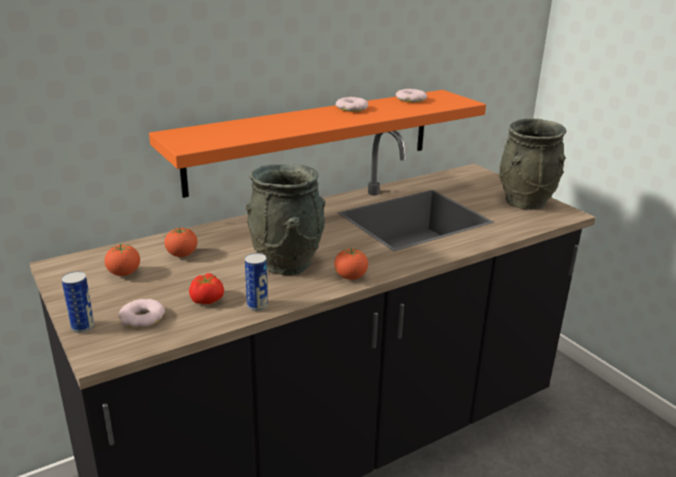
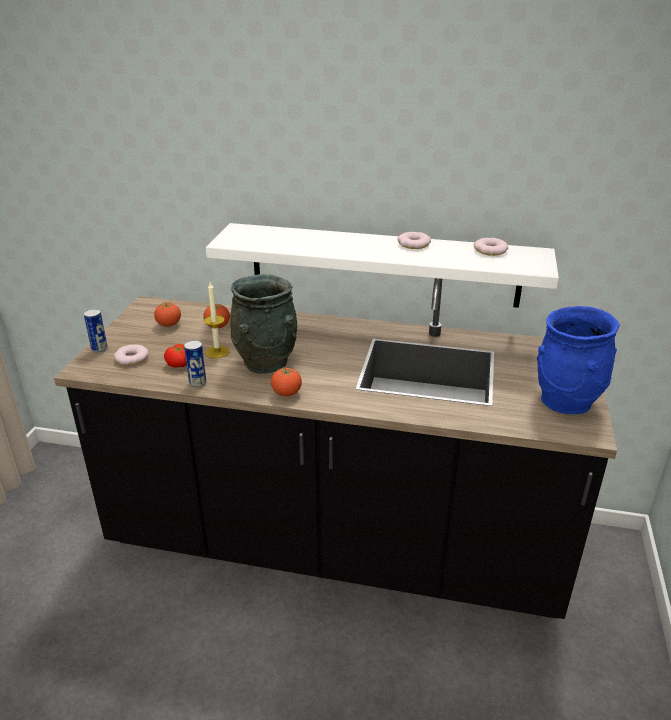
camera: 45 degrees right, 5 degrees up
(225, 274) = (217, 352): none -> candle
(313, 140) = (383, 265): orange shelf -> white shelf
(525, 201) = (566, 401): grey vase -> blue vase

